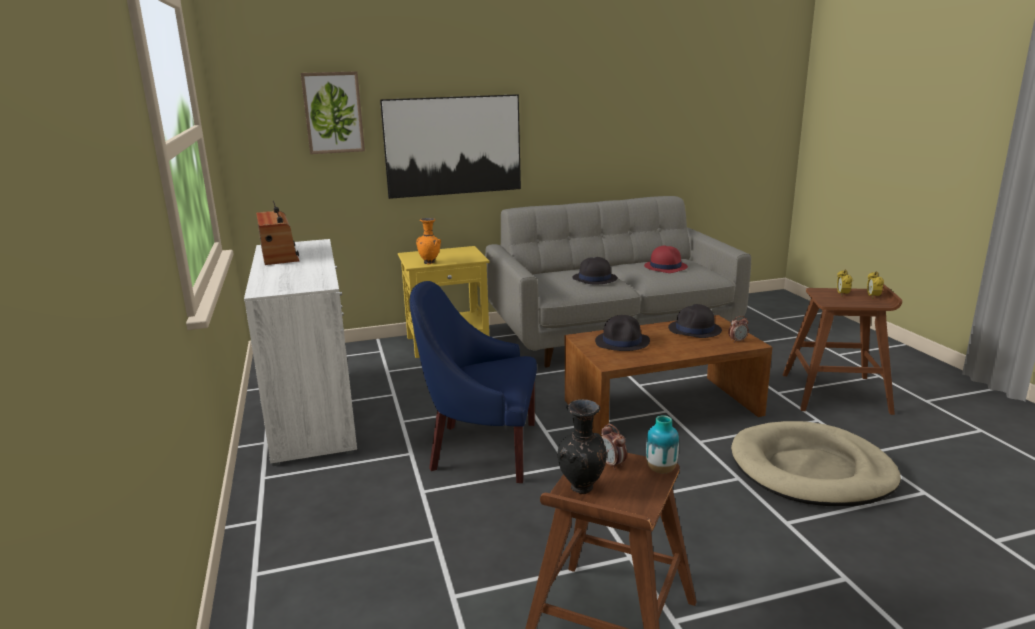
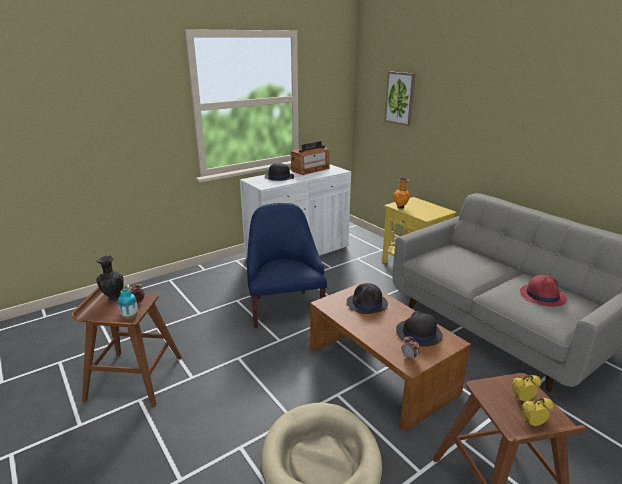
camera: 70 degrees right, 5 degrees up
(453, 146) = (459, 135): picture -> none
(594, 279) = (466, 268): black hat -> black hat (279, 177)

